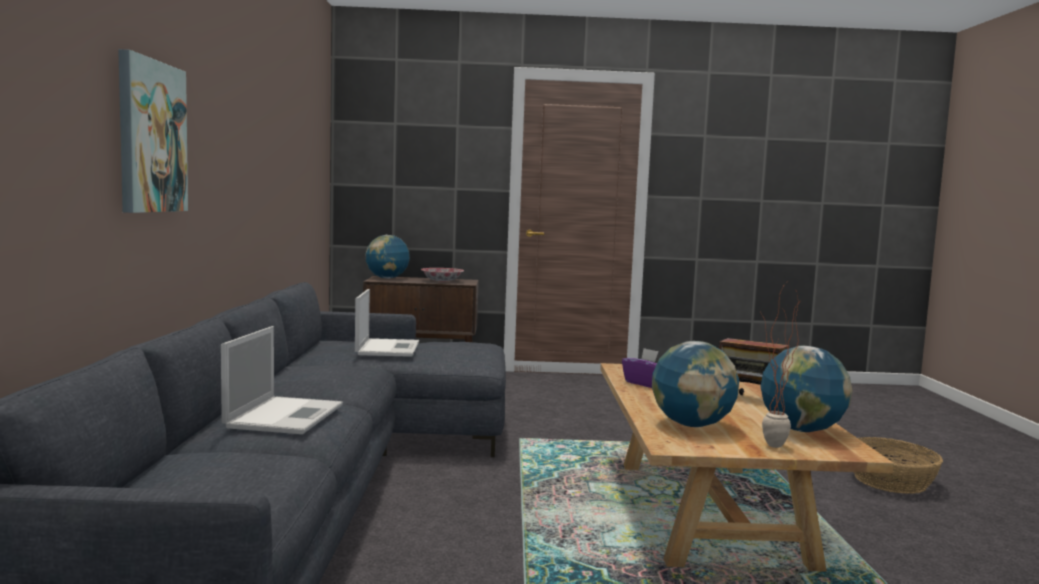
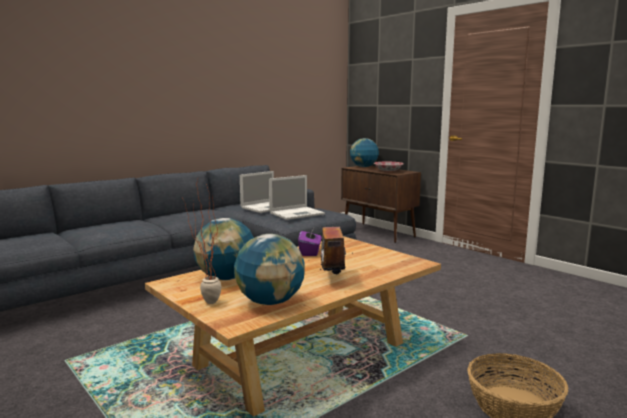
camera: 50 degrees right, 5 degrees up
(150, 137) = (96, 91): picture -> none
(285, 415) = (113, 226): laptop -> laptop (297, 213)

